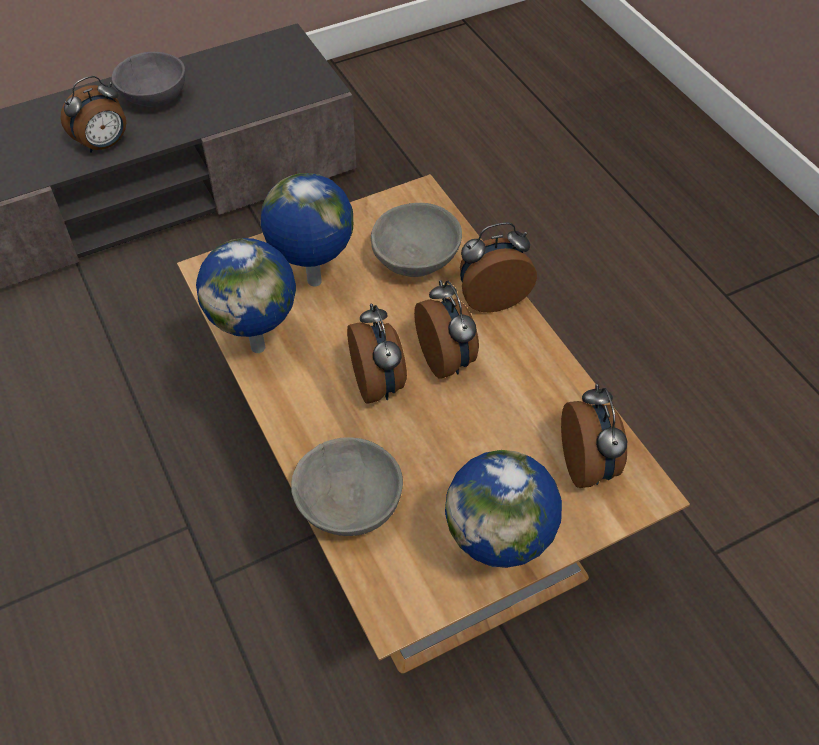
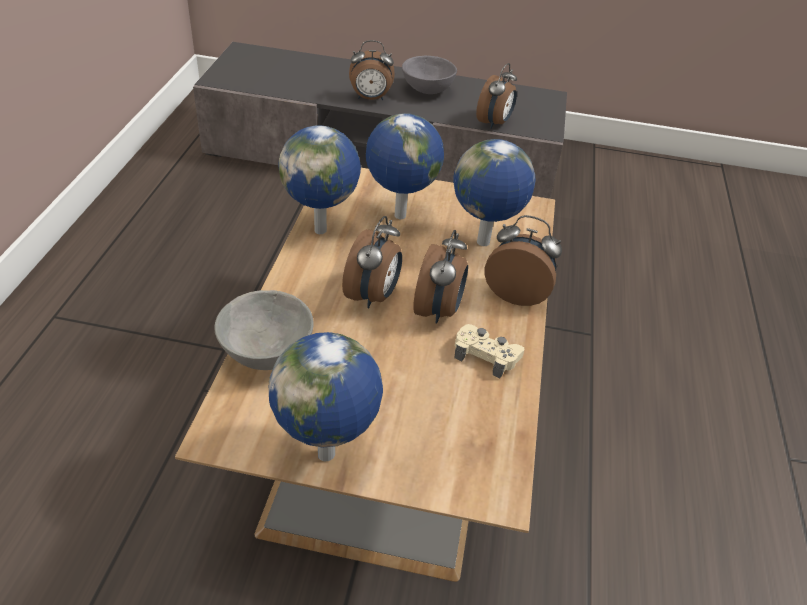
camera: 35 degrees right, 10 degrees down
(417, 263) = (484, 243): grey bowl -> globe
(525, 376) = (486, 355): none -> beige game controller
(588, 465) = (470, 444): alarm clock -> alarm clock (494, 123)

